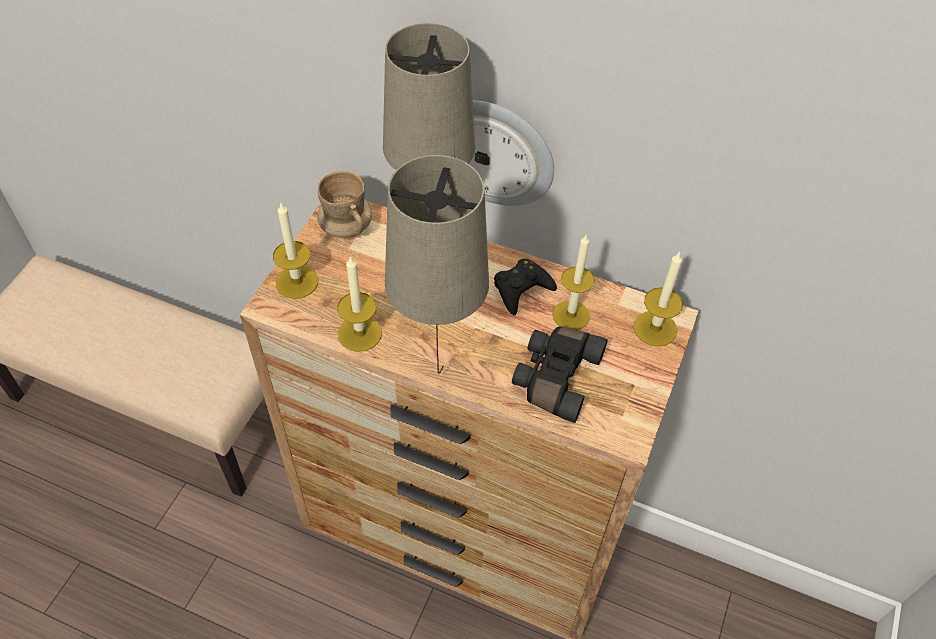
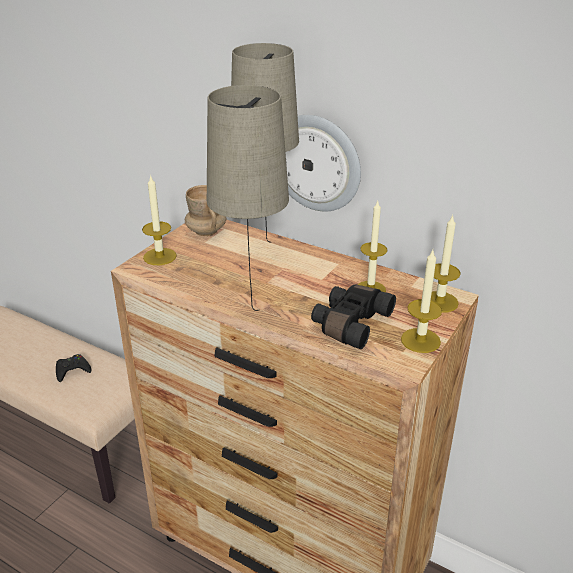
camera: 10 degrees right, 20 degrees down
(360, 333) = (198, 287): candle -> candle (420, 340)
(521, 289) = (333, 272): black game controller -> black game controller (72, 370)

